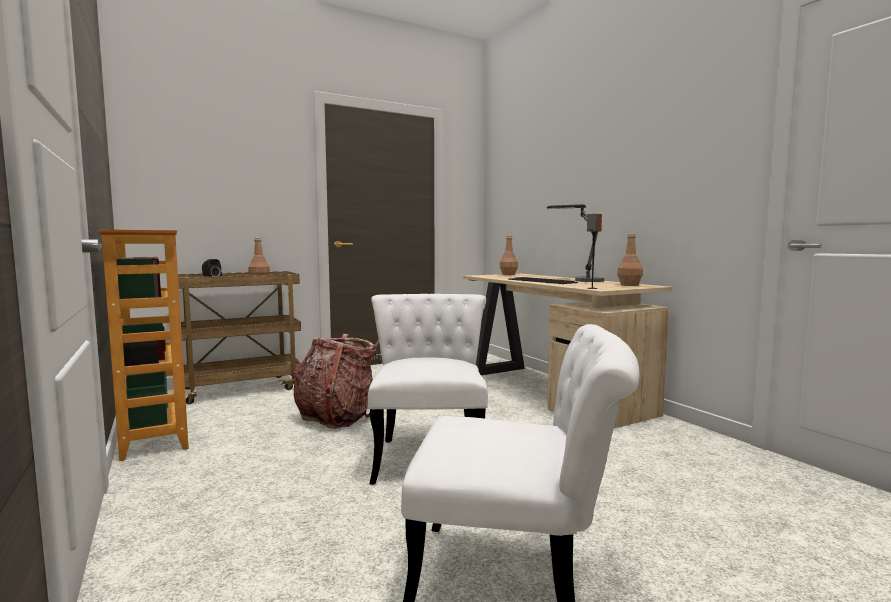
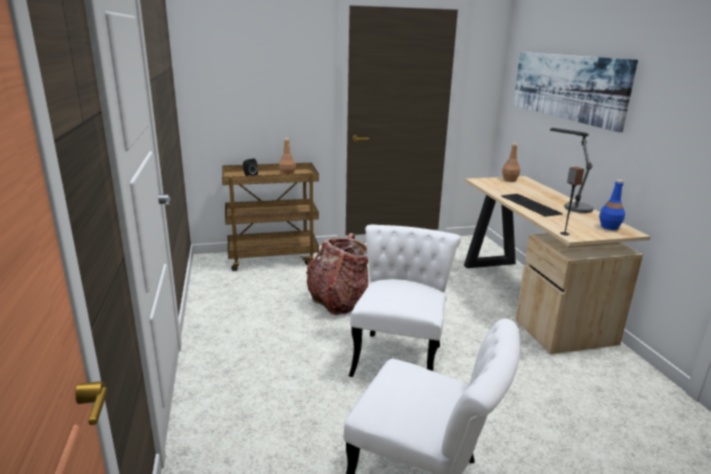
camera: 15 degrees right, 15 degrees up
(154, 435) = (209, 300): bookcase -> none
(552, 173) = (566, 86): none -> picture
(629, 285) = (609, 227): brown bottle -> blue bottle

